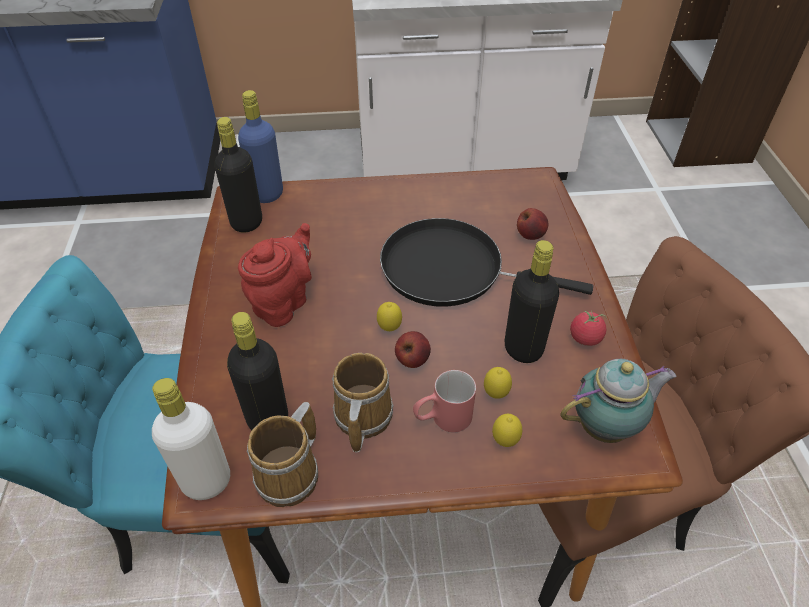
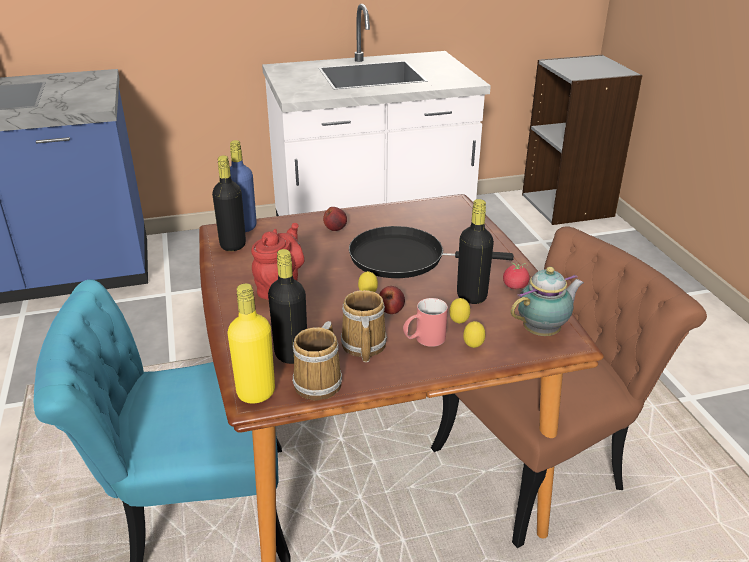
camera: 10 degrees left, 15 degrees down
(206, 481) = (256, 393): white bottle -> yellow bottle
(530, 235) = (458, 233): apple -> apple (335, 229)

